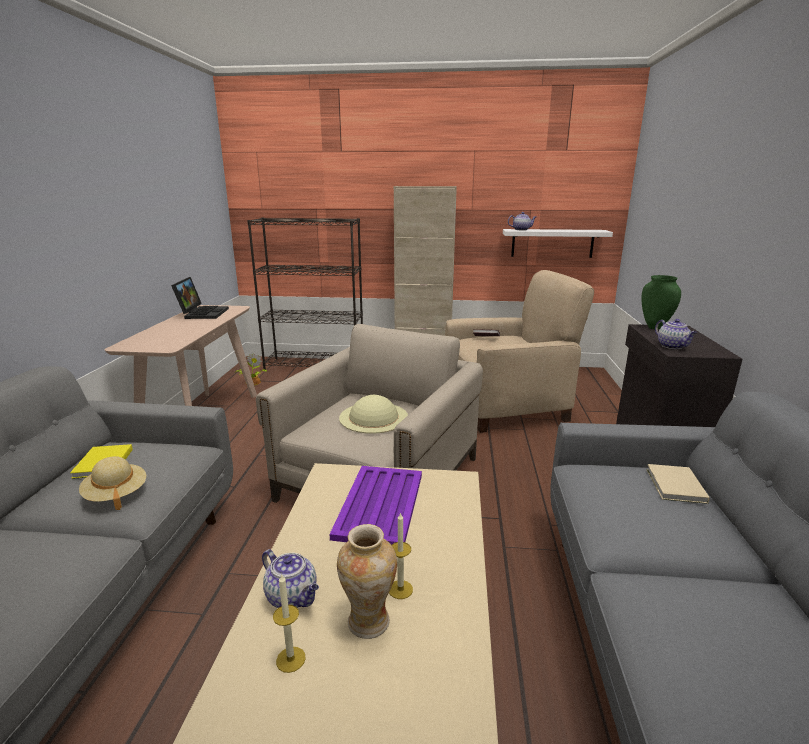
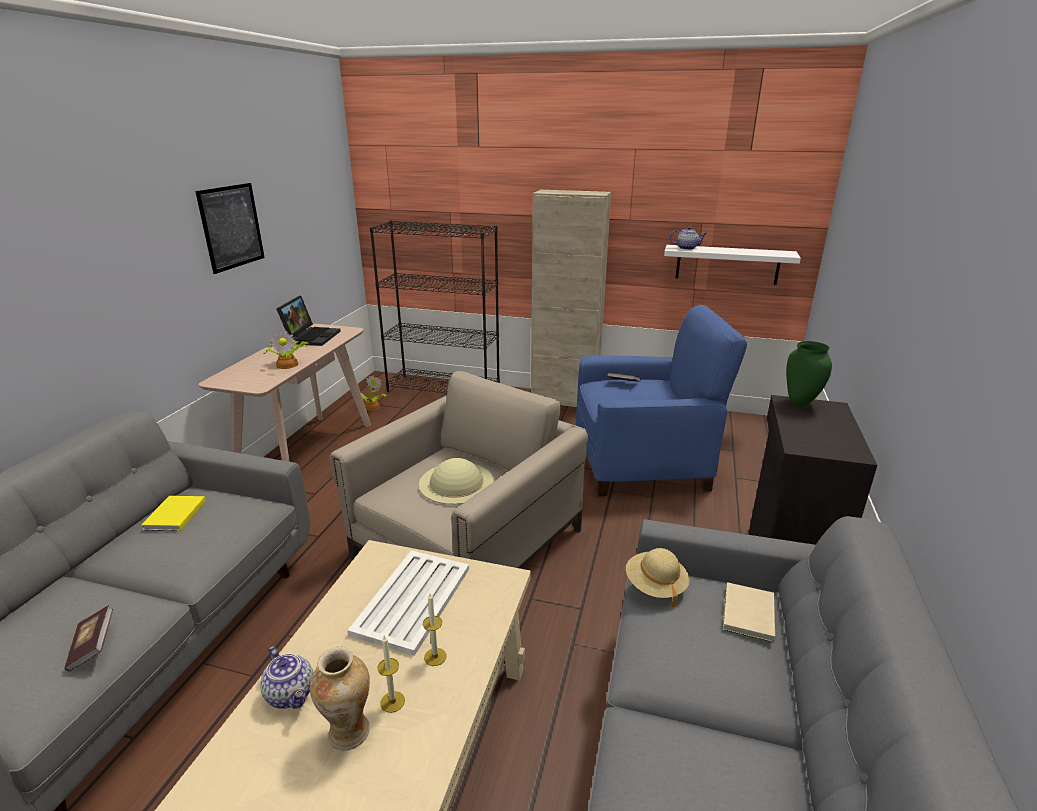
camera: 10 degrees right, 5 degrees up
(47, 585) = (93, 646): none -> book
(116, 494) = (177, 553): beige hat -> beige hat (655, 586)
(130, 205) = (231, 227): none -> picture
(189, 332) = (288, 364): none -> potted plant
(290, 659) = (266, 759): candle -> candle (435, 657)
(380, 504) = (413, 599): purple tray -> white tray
(506, 406) = (642, 462): beige armchair -> blue armchair
(673, 346) = (801, 437): teapot -> none

